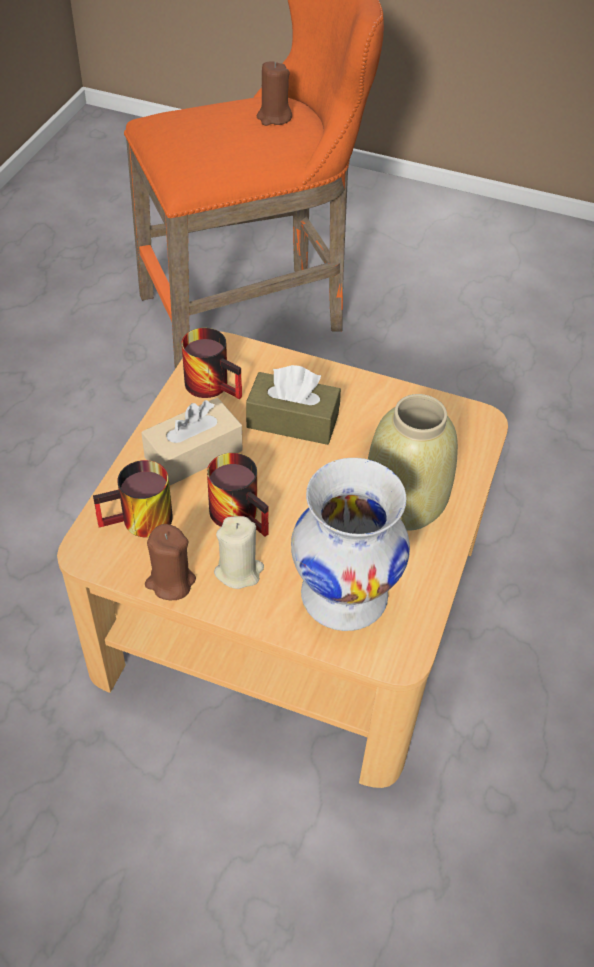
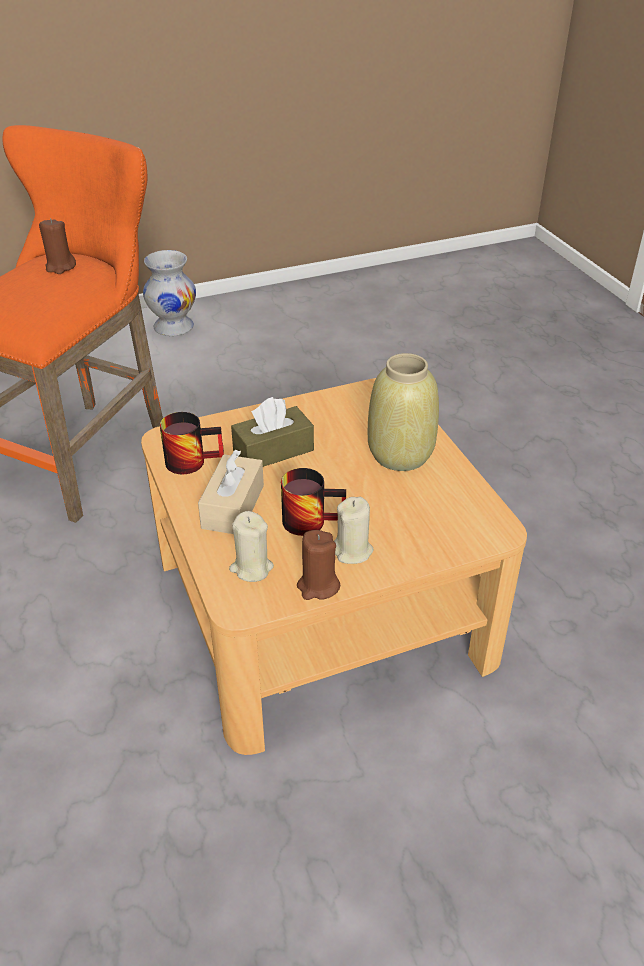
camera: 40 degrees left, 10 degrees down
(140, 523) = (251, 568): mug -> beige candle
(343, 597) = (431, 523): white vase -> white vase (173, 327)

